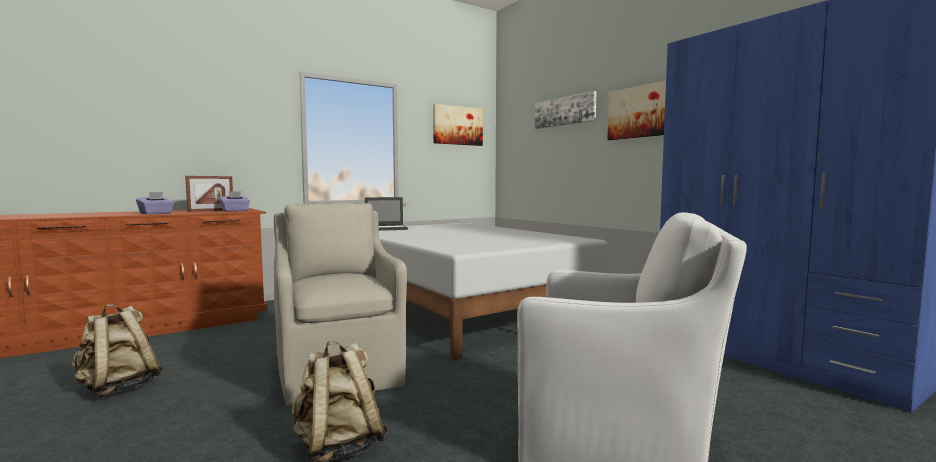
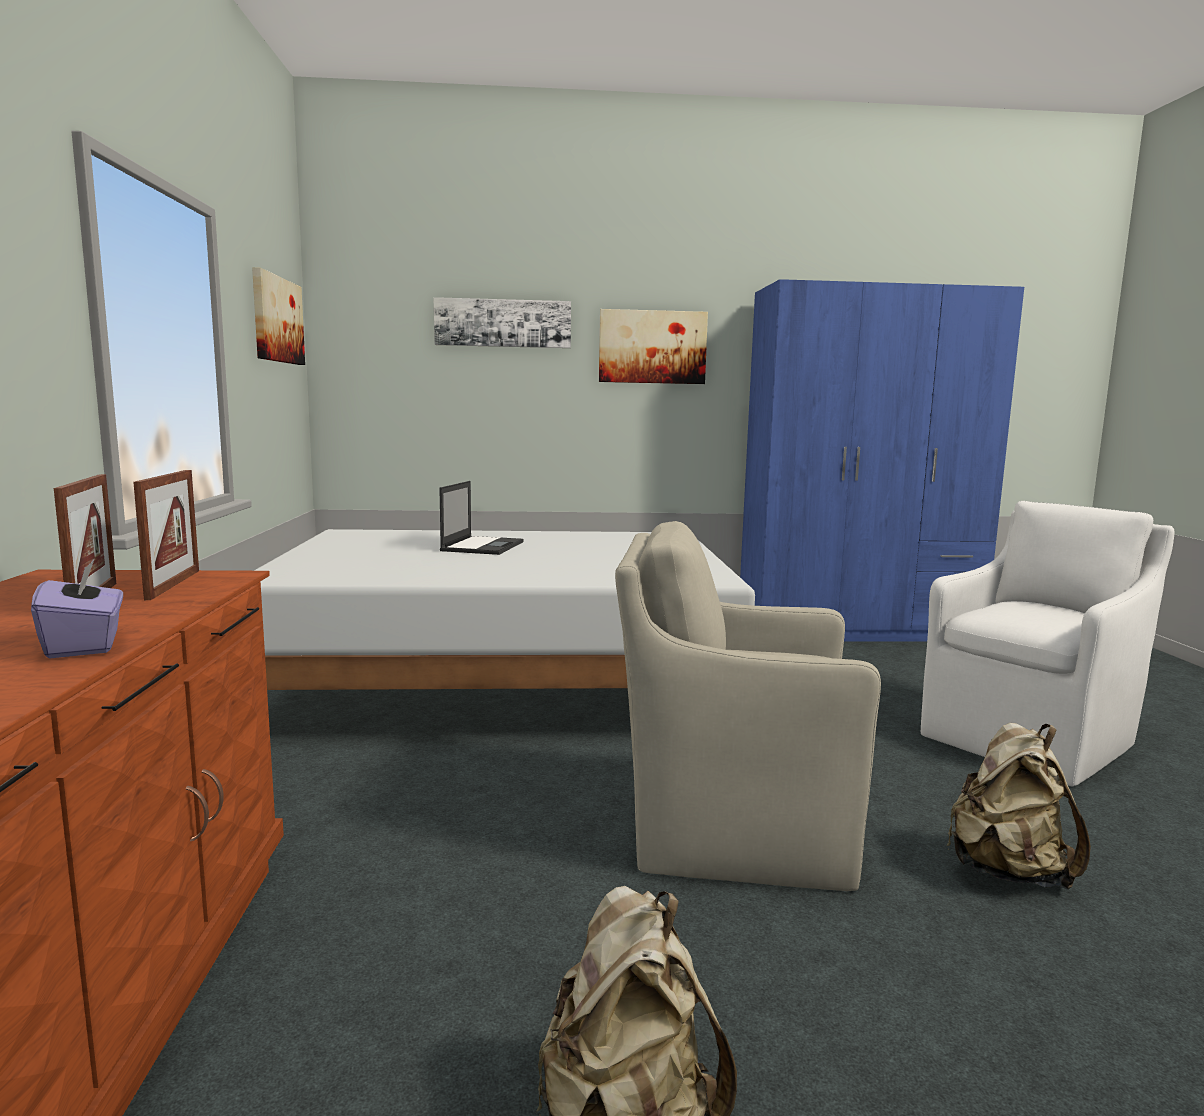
camera: 60 degrees left, 5 degrees up
(235, 211) = (173, 584): purple tissue box -> picture frame
(387, 228) = (313, 566): laptop -> laptop (483, 546)

